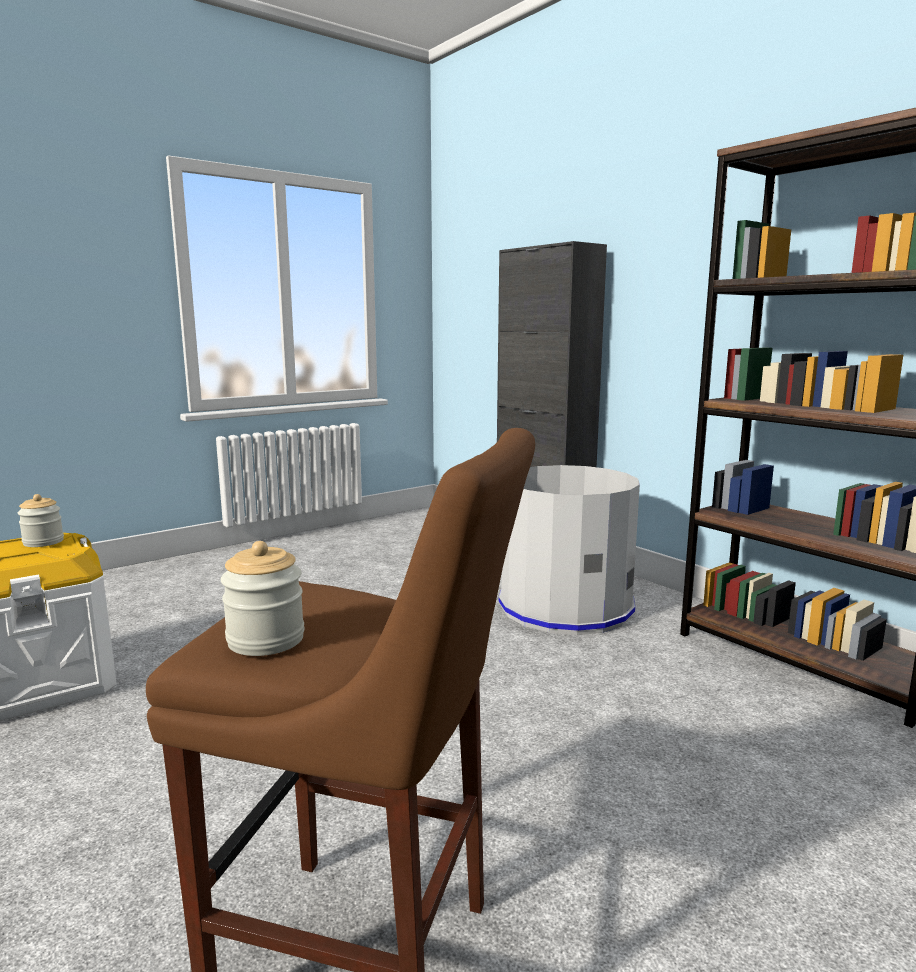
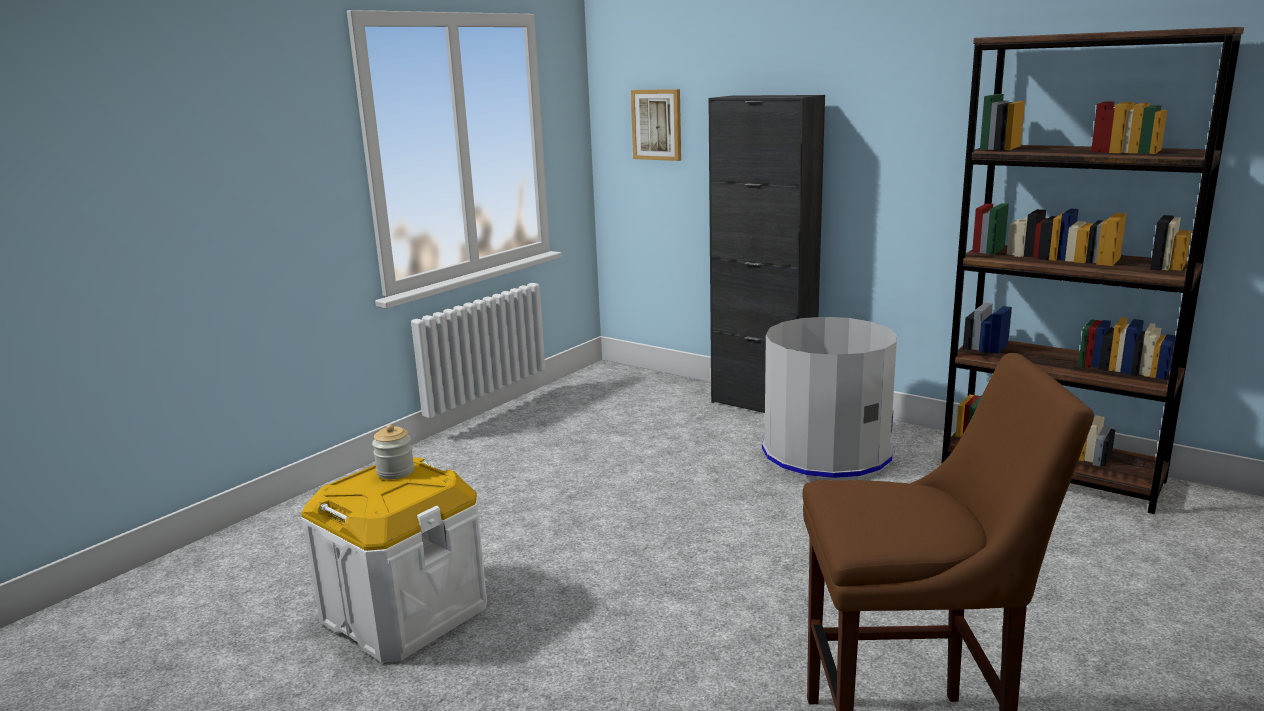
camera: 15 degrees left, 5 degrees up
(266, 640) = (889, 528): jar -> none
(477, 287) = (657, 124): none -> picture

